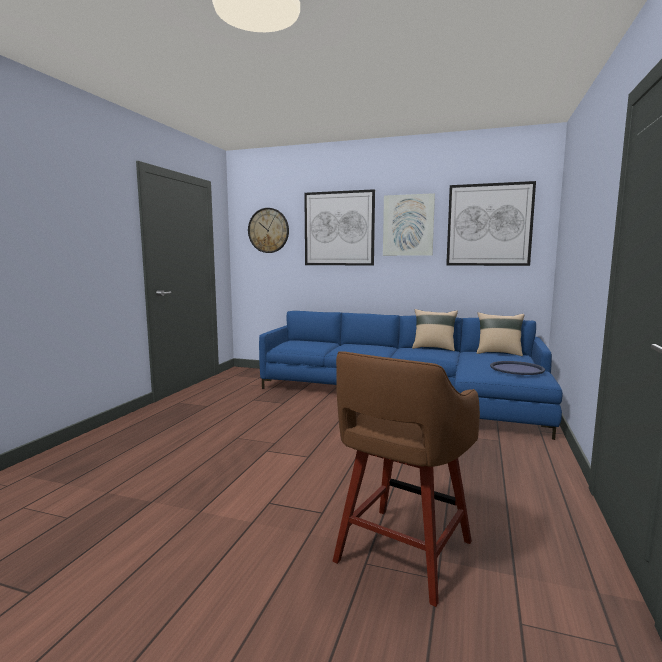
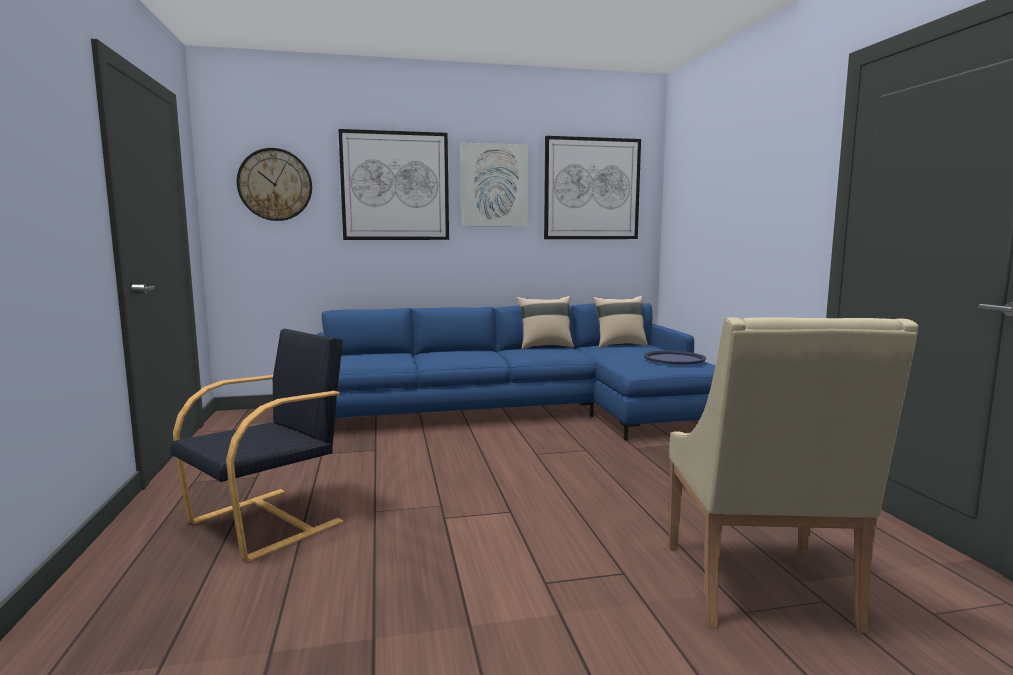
camera: 30 degrees left, 0 degrees up
(183, 431) = (268, 522): none -> black armchair
(401, 554) = (762, 588): brown stool -> beige armchair

